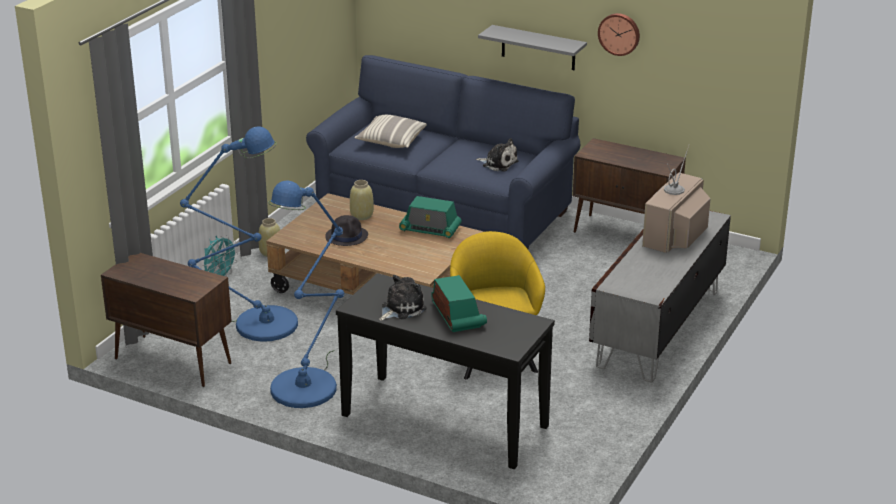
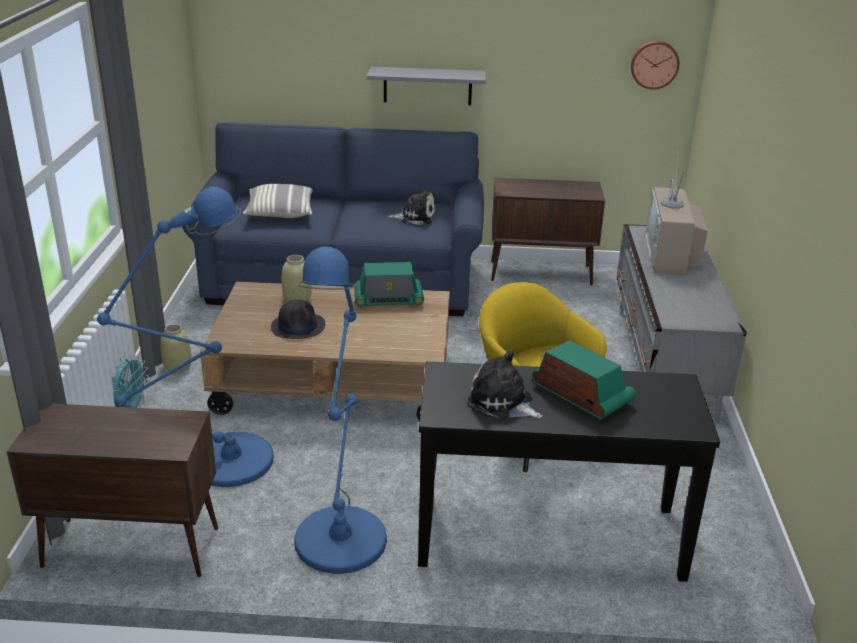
camera: 25 degrees left, 0 degrees up
(401, 308) = (503, 403): plush toy -> plush toy turned 75 degrees counterclockwise
(619, 33) = (524, 55): wall clock -> wall clock (654, 64)

